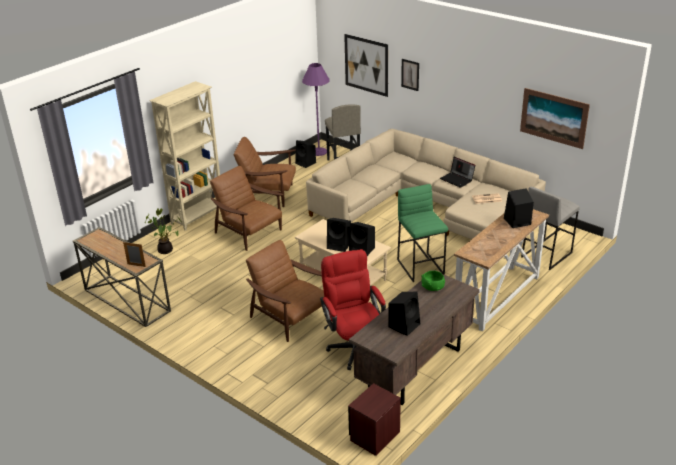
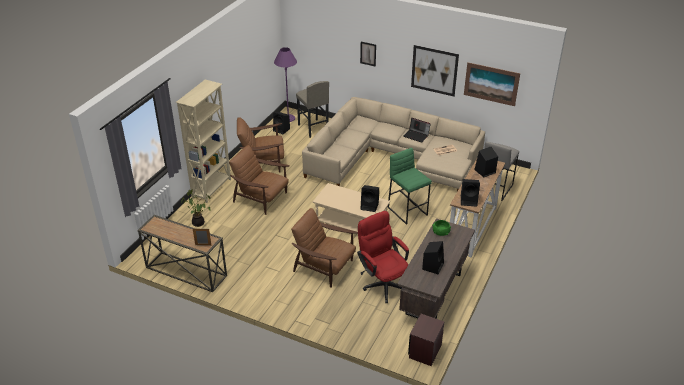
camera: 15 degrees left, 5 degrees up
(339, 245) = (351, 204): black speaker -> black speaker (469, 201)
(366, 65) = (328, 46): picture -> picture (434, 70)

